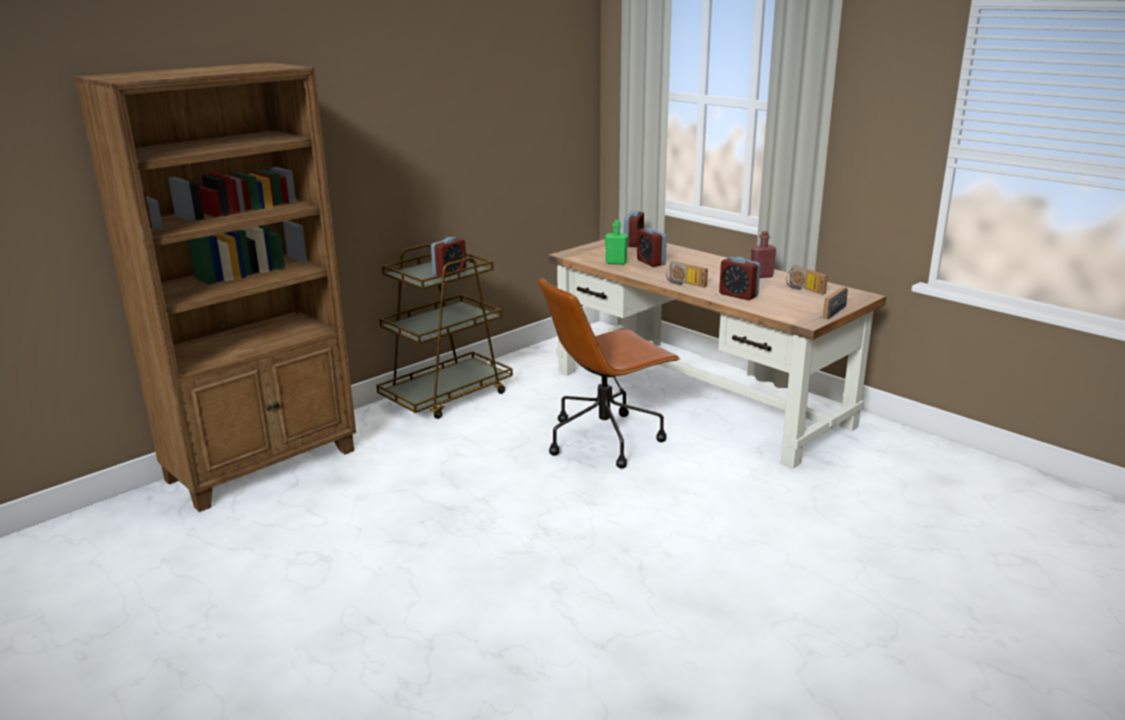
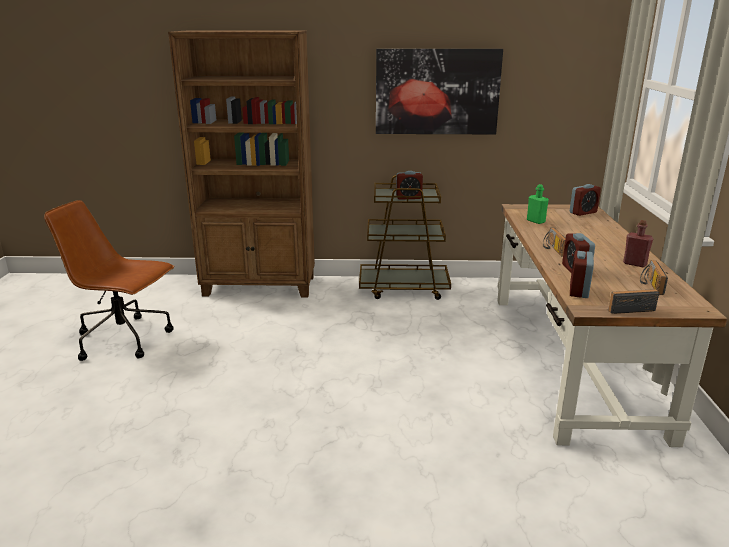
camera: 45 degrees right, 0 degrees up
(435, 130) = (437, 92): none -> picture
(605, 438) = (452, 355): brown office chair -> brown office chair (125, 339)
(651, 262) = (563, 228): alarm clock -> alarm clock (578, 291)

